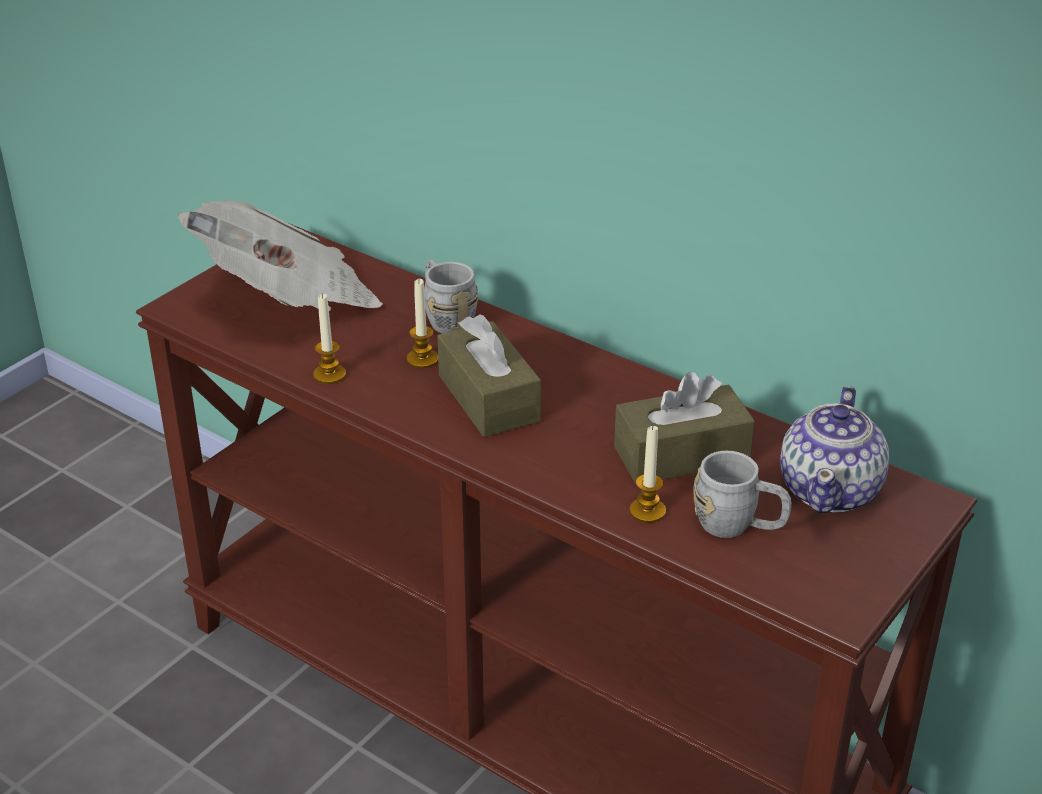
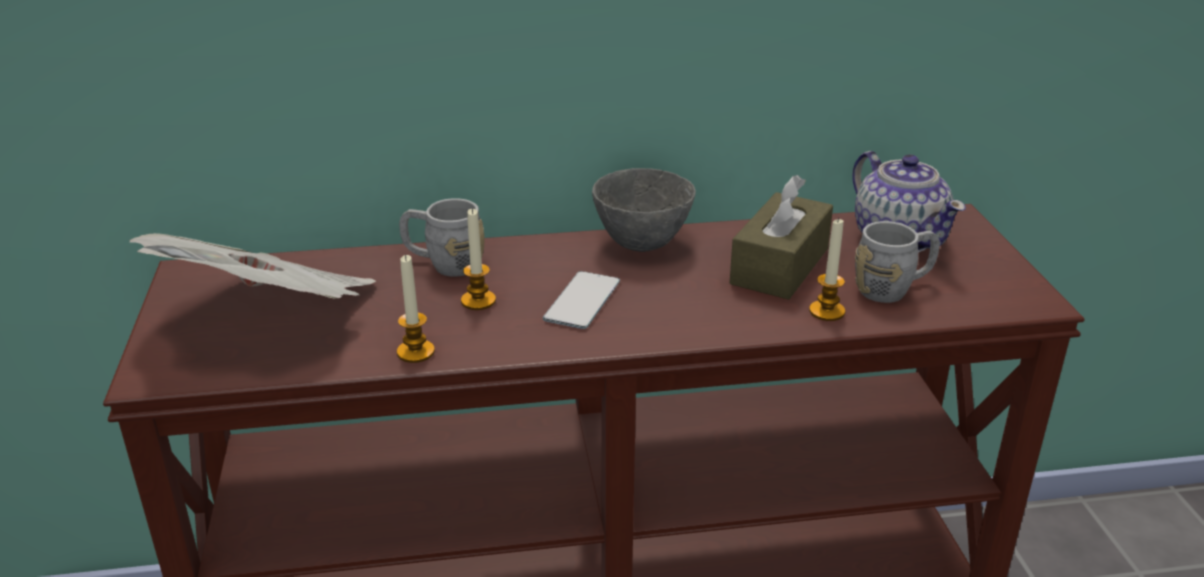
camera: 45 degrees left, 5 degrees down
(488, 398) = (582, 300): brown tissue box -> phone
(609, 375) = (640, 242): none -> grey bowl

